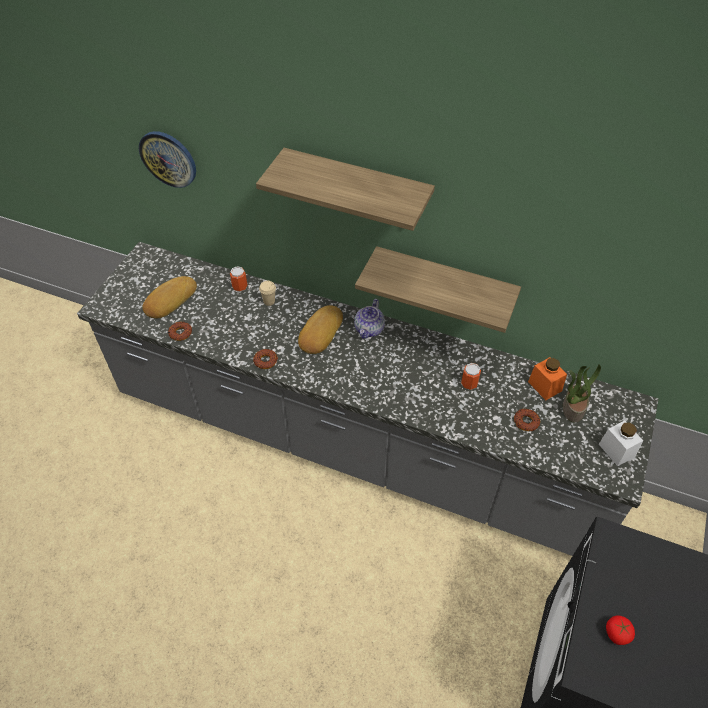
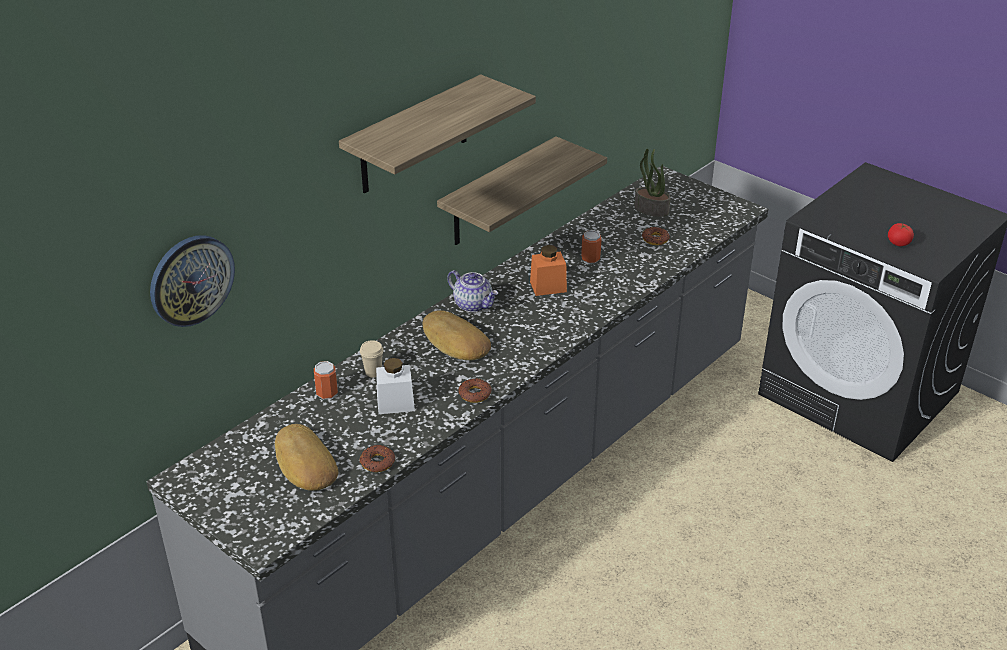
camera: 70 degrees left, 15 degrees down
(544, 386) = (617, 217): orange jar -> orange jar (548, 286)
(616, 450) = (709, 202): white jar -> white jar (395, 403)

